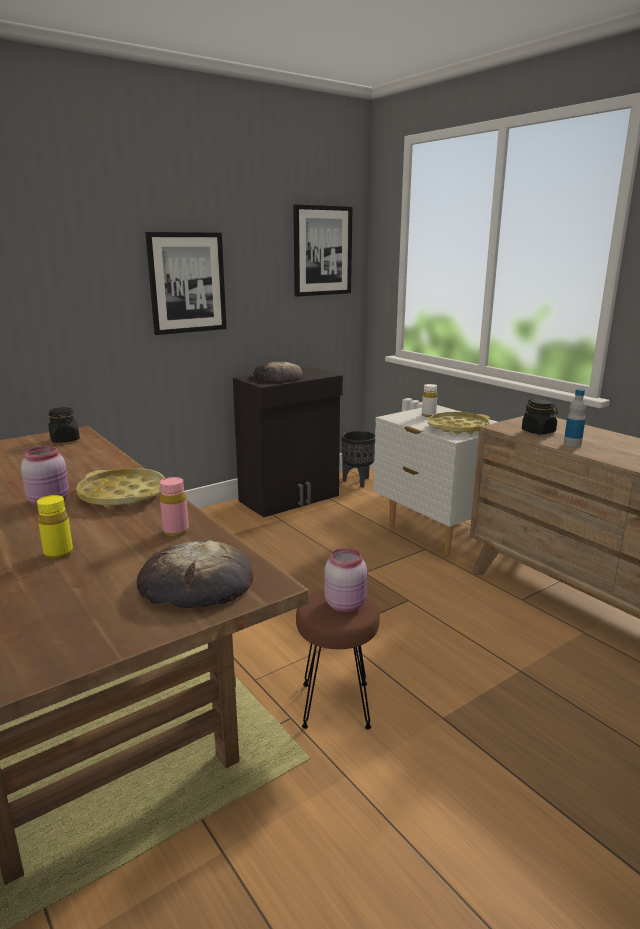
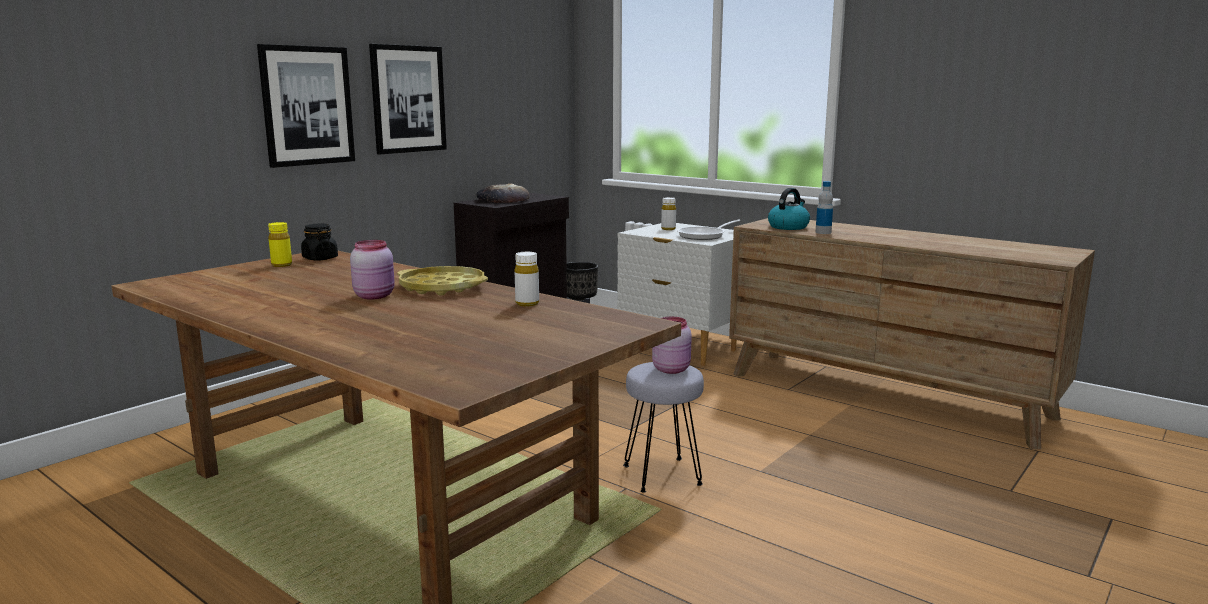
camera: 15 degrees left, 5 degrees down
(58, 553) = (436, 322): yellow bottle -> yellow bottle (281, 265)
(176, 531) = (527, 303): pink bottle -> white bottle
(195, 583) = (584, 326): bread -> none
(322, 251) = (533, 69): picture -> picture (307, 106)
(337, 705) = (663, 475): brown stool -> grey stool
(458, 428) = (704, 236): yellow tray -> frying pan
(538, 432) = (788, 227): black jar -> kettle

